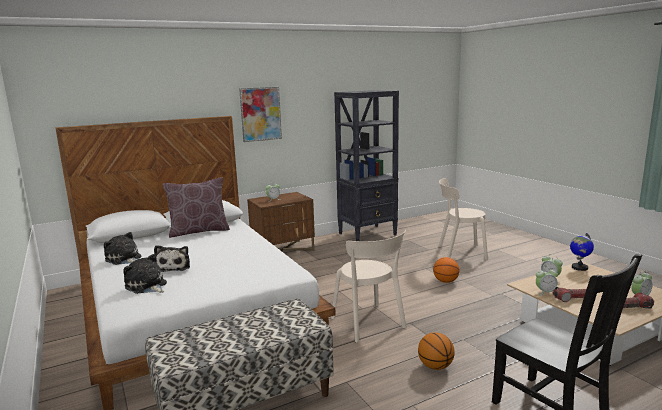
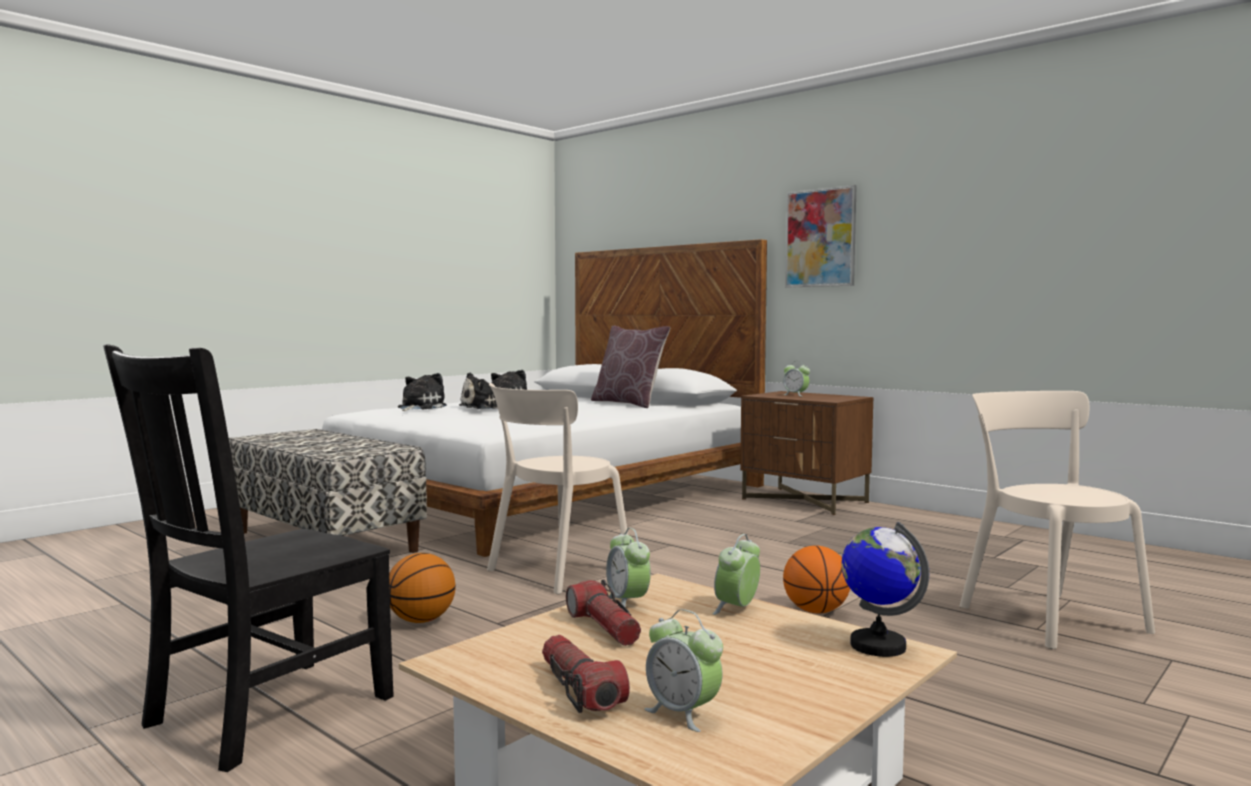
camera: 70 degrees right, 10 degrees down
(368, 234) = (1004, 535): black bookcase -> none

